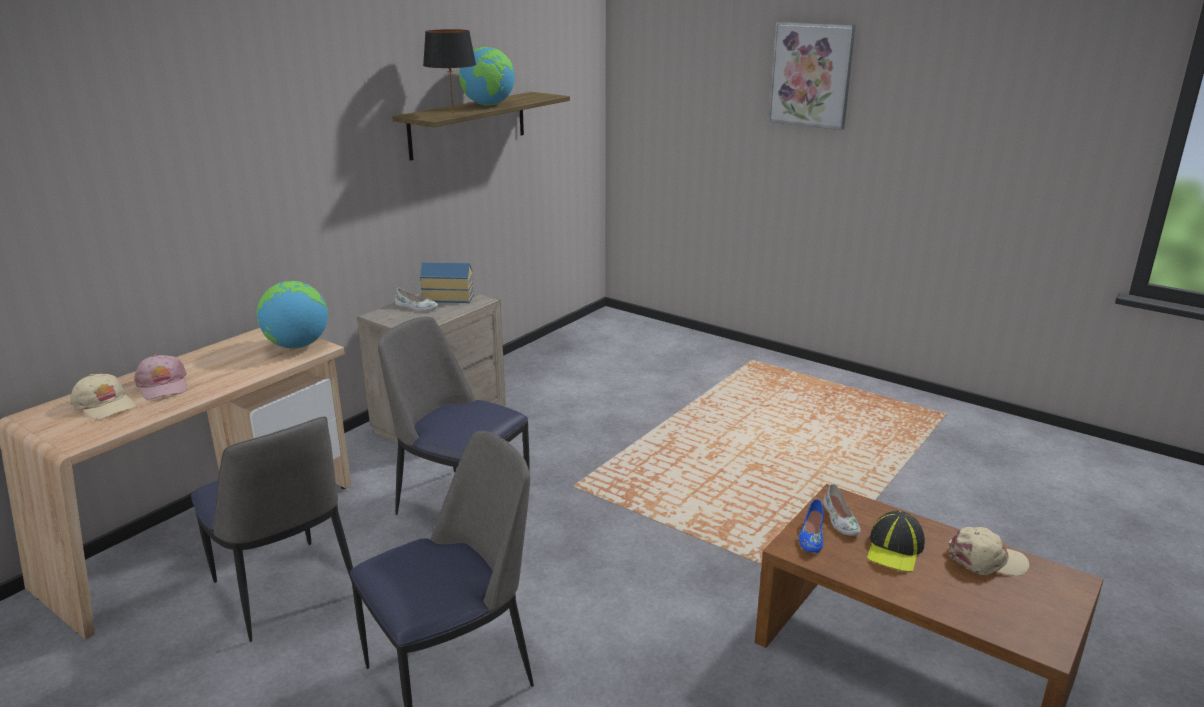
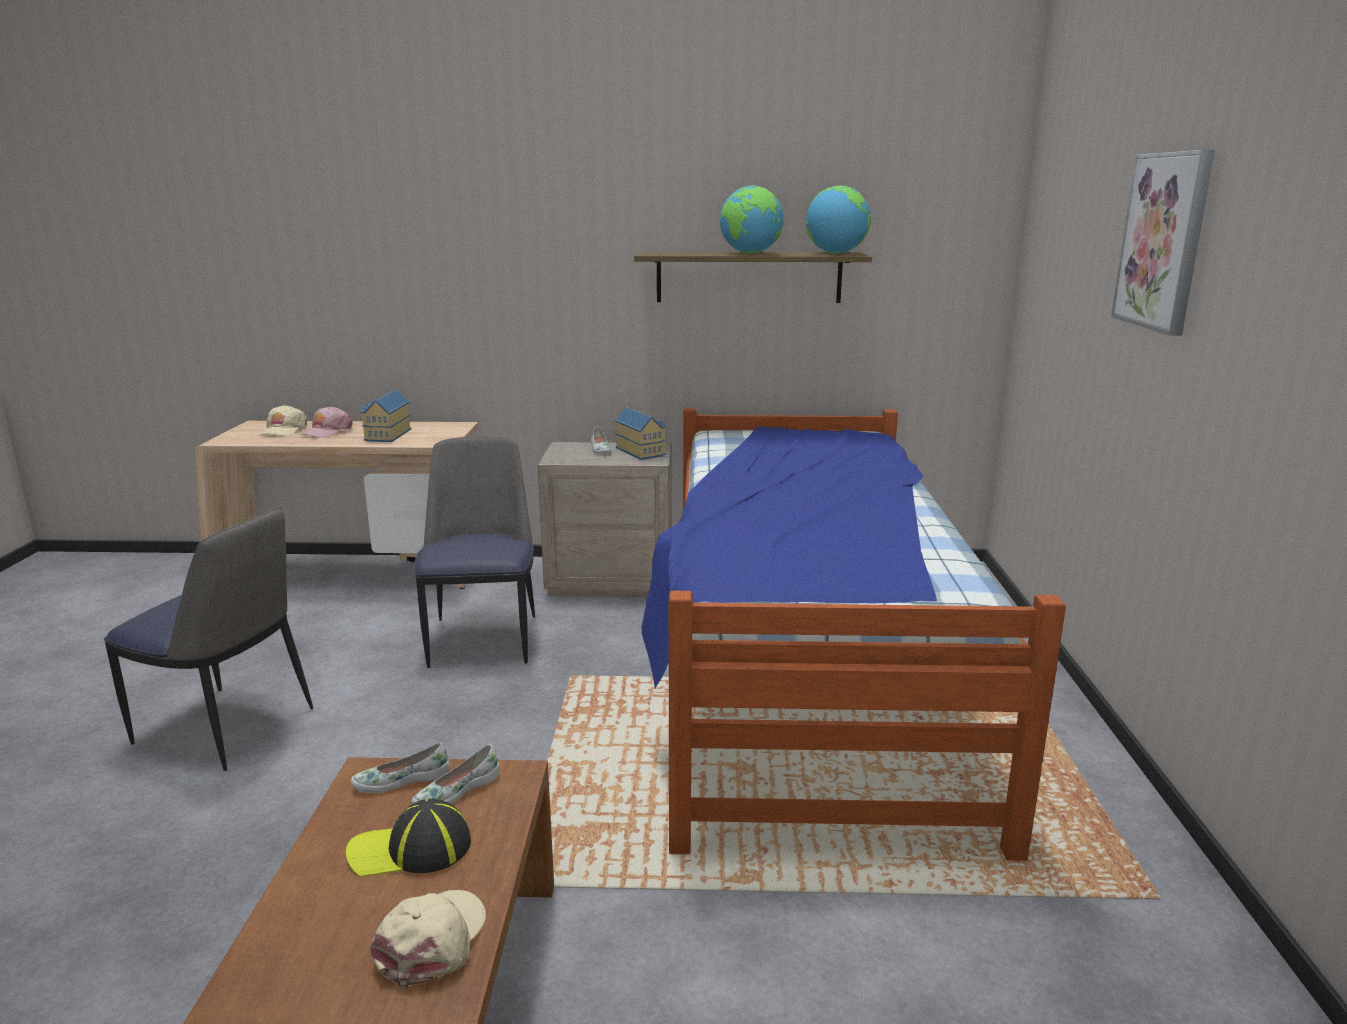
camera: 55 degrees right, 5 degrees down
(240, 363) = (386, 435): none -> toy house
(285, 591) = (300, 624): chair -> none
(297, 346) = (437, 437): globe -> globe (836, 253)
(453, 114) = (683, 254): black table lamp -> none
(665, 407) = (802, 669): none -> bed
(811, 536) = (401, 780): blue shoe -> white shoe
(986, 560) = (432, 941): beige cap -> beige cap turned 135 degrees counterclockwise

